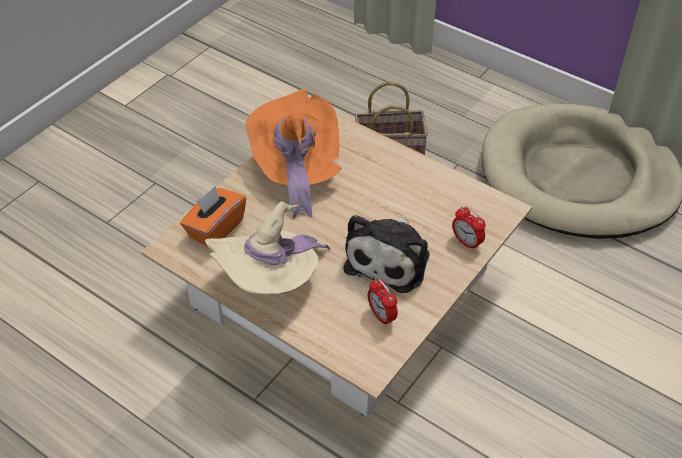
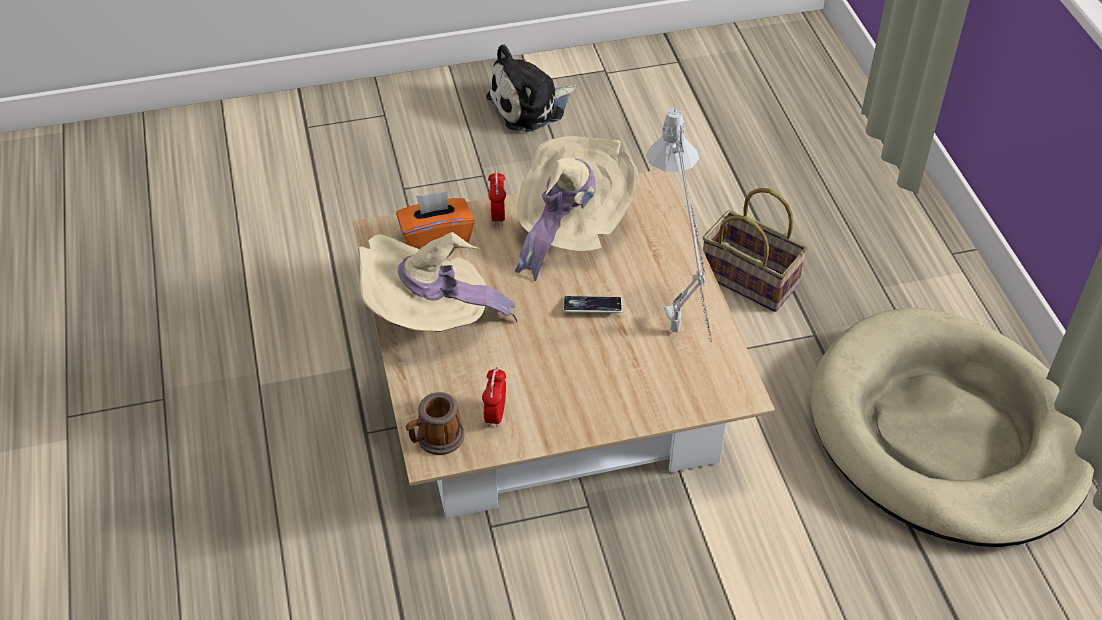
camera: 40 degrees right, 0 degrees up
(296, 171) = (570, 228): orange hat -> beige hat
(362, 358) = (435, 439): none -> mug
(365, 211) = (592, 307): none -> phone
(390, 259) = (564, 367): plush toy -> plush toy (530, 106)
(437, 200) = (678, 341): none -> grey table lamp
(466, 242) = (659, 400): alarm clock -> alarm clock (498, 216)

